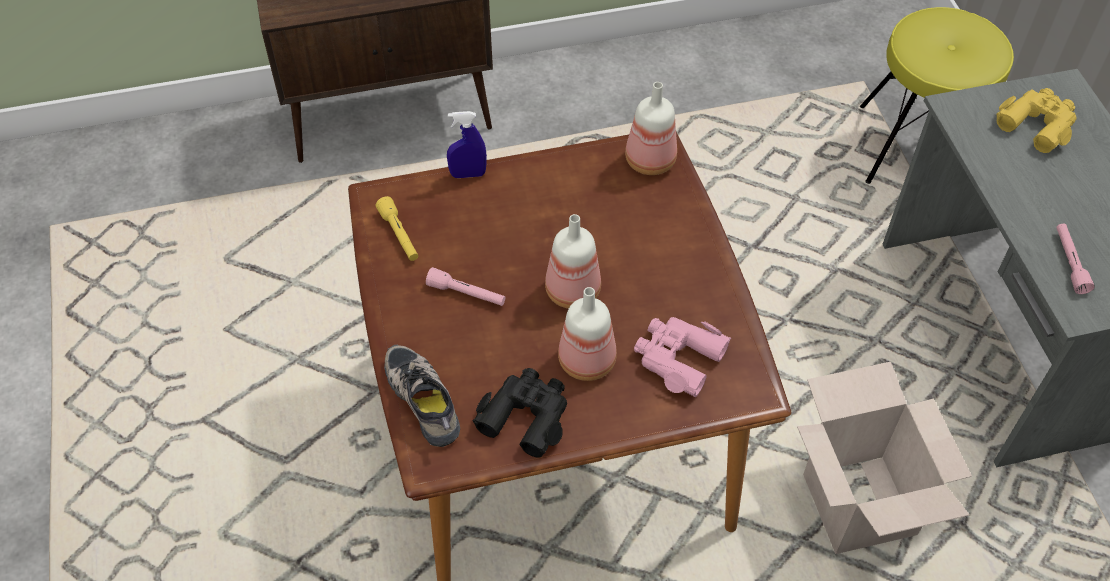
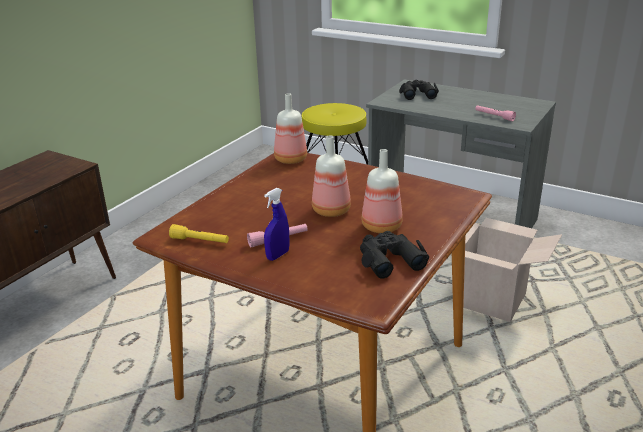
camera: 45 degrees left, 25 degrees down
(425, 399) = (327, 286): shoe -> none
(468, 174) = (203, 204): blue spray bottle -> blue spray bottle (278, 255)
(677, 358) = (418, 204): pink binoculars -> none
(1037, 123) = (417, 94): yellow binoculars -> black binoculars

